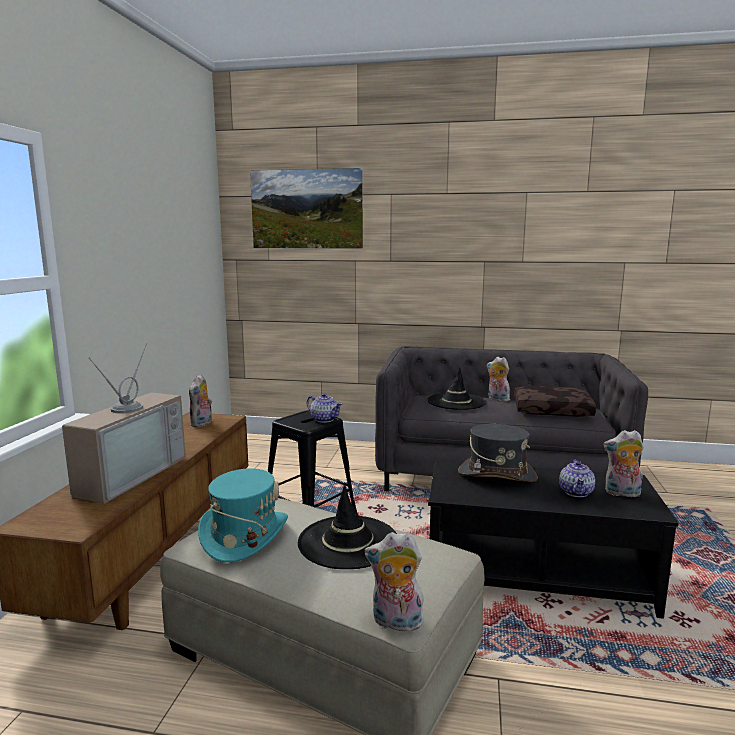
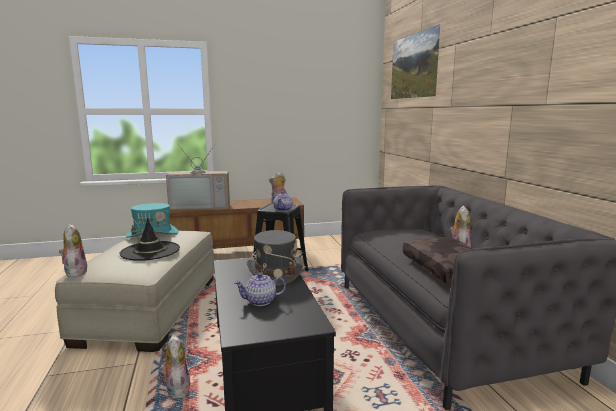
camera: 65 degrees right, 0 degrees up
(456, 401) = (407, 236): black hat -> none
(621, 493) = (272, 320): plush toy -> plush toy (176, 389)

